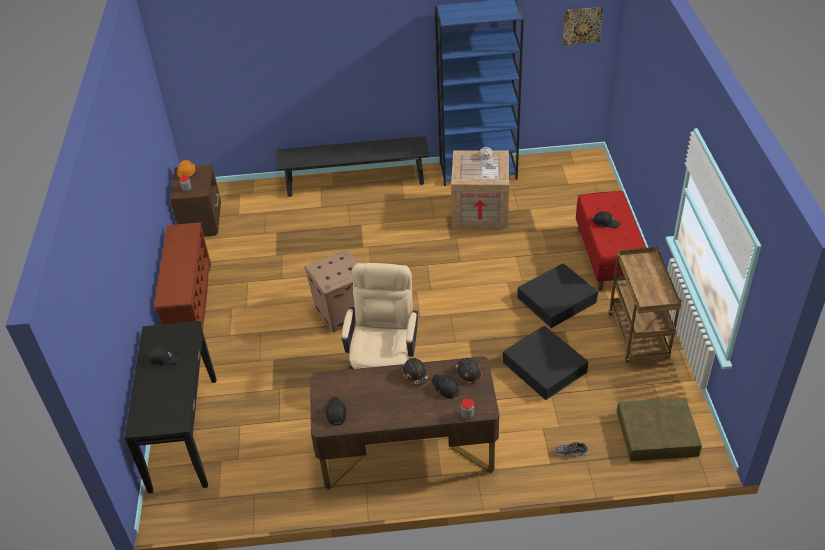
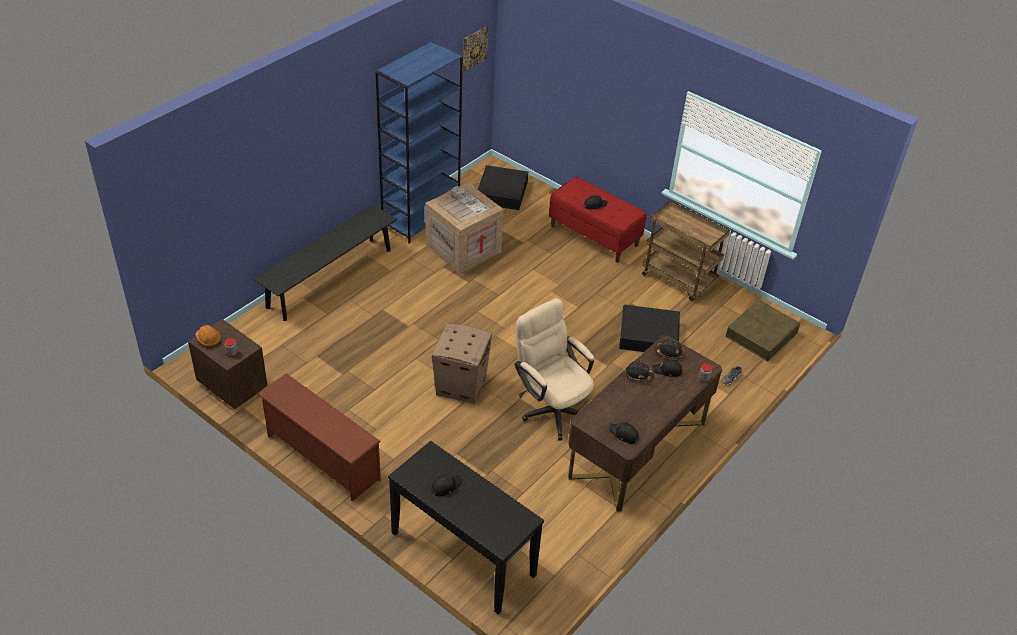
camera: 50 degrees left, 0 degrees up
(556, 300) = (599, 284): black storage box -> black storage box (502, 192)

